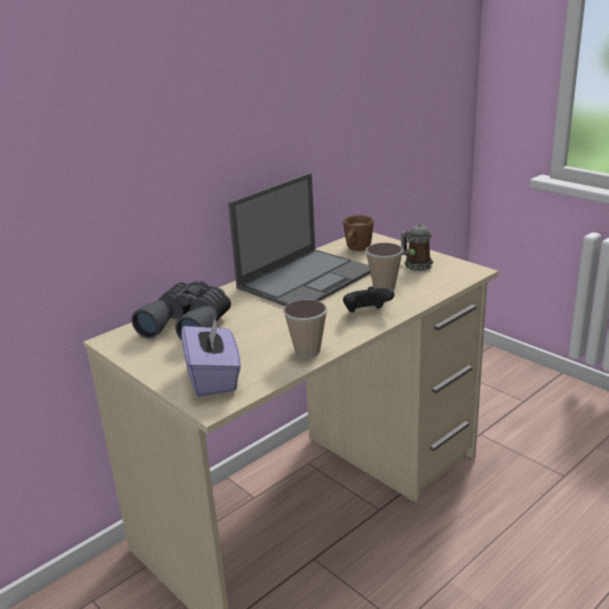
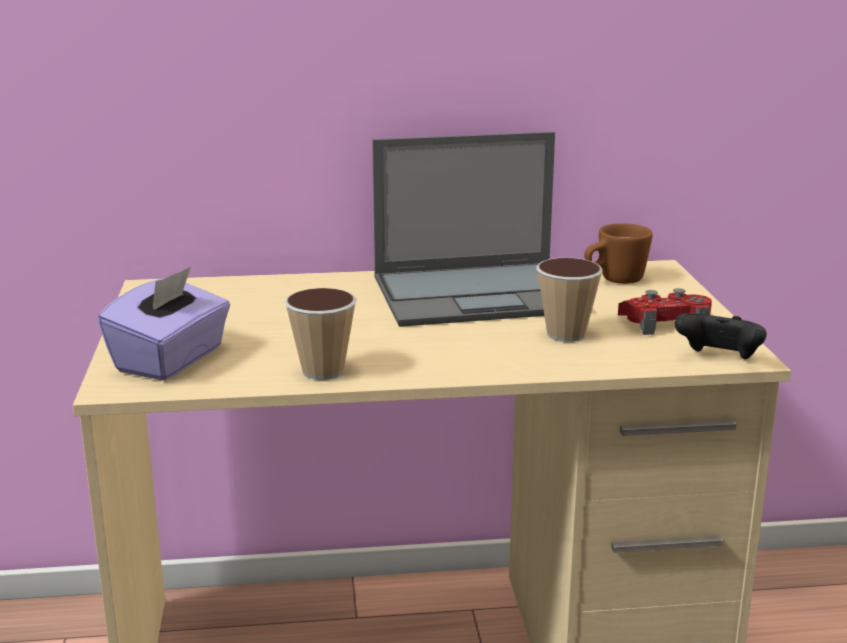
camera: 35 degrees right, 5 degrees down
(189, 323) = (254, 297): grey binoculars -> none
(366, 313) = (479, 357): black game controller -> black game controller (718, 359)
(415, 265) = (664, 323): mug -> red game controller

